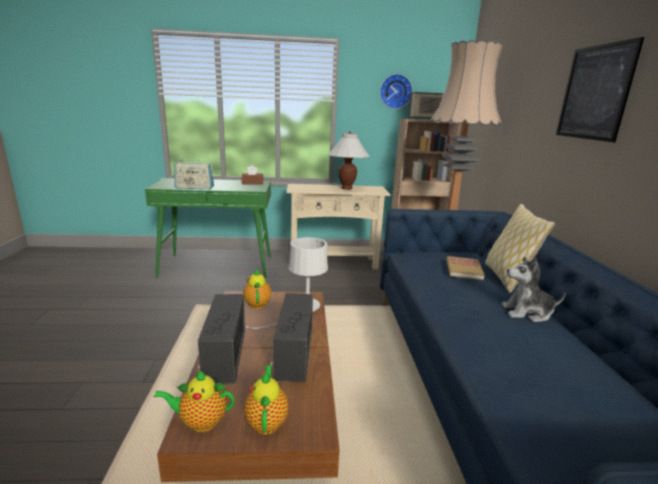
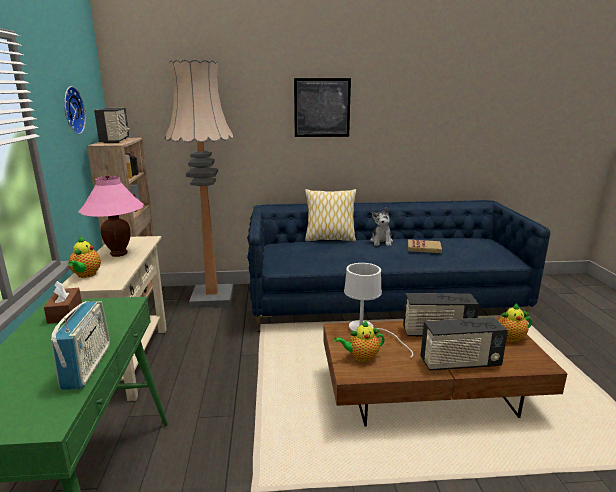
camera: 90 degrees left, 0 degrees up
(200, 422) = (530, 362): teapot -> teapot (86, 275)
(347, 188) = (119, 254): white table lamp -> pink table lamp
(463, 269) = (319, 248): book -> book (424, 248)

